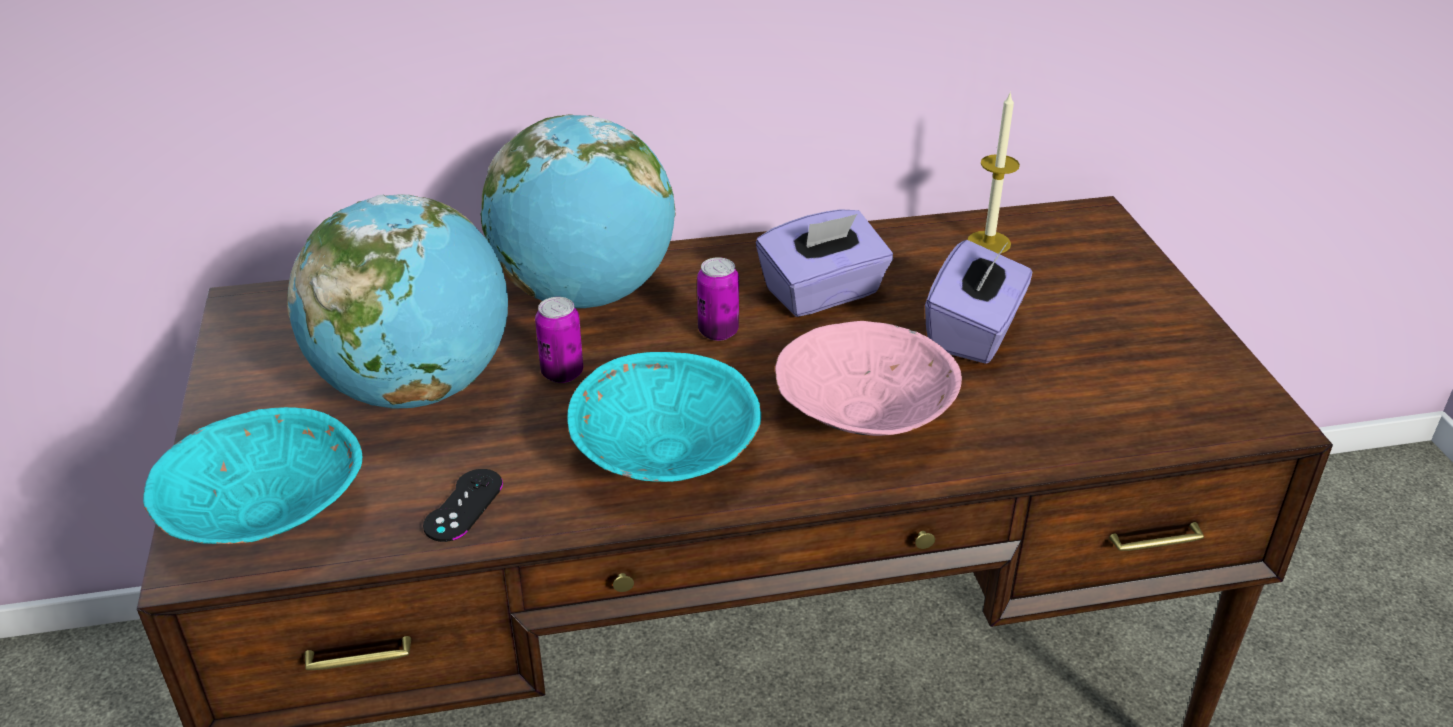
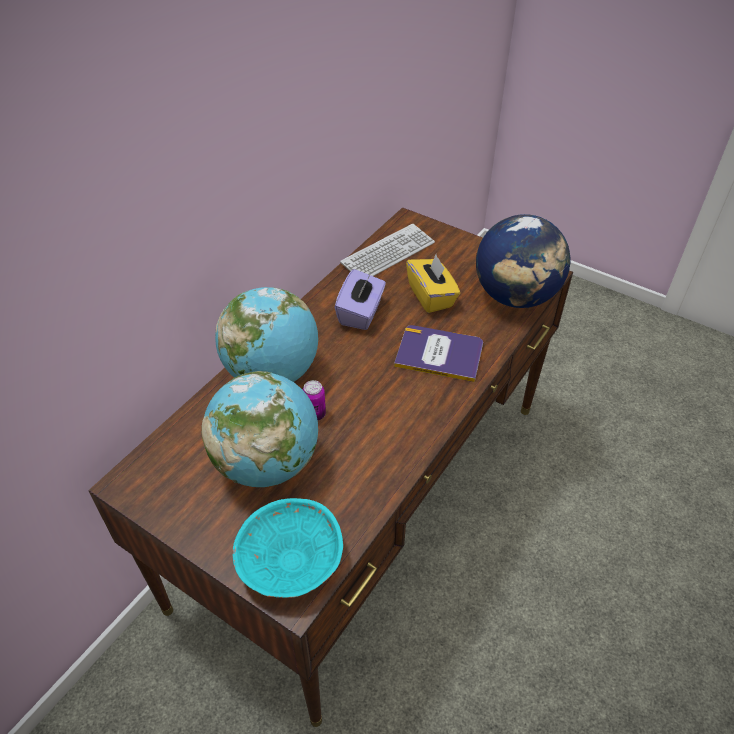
camera: 45 degrees left, 10 degrees up
(463, 505) = (359, 494): black game controller -> none
(665, 455) = (399, 419): turquoise bowl -> none
(718, 332) = (346, 355): can -> none
(865, 413) = (439, 354): pink bowl -> book
(974, 332) = (431, 296): purple tissue box -> yellow tissue box
(988, 242) = (388, 254): candle -> keyboard
(1138, 415) = (516, 297): none -> globe

